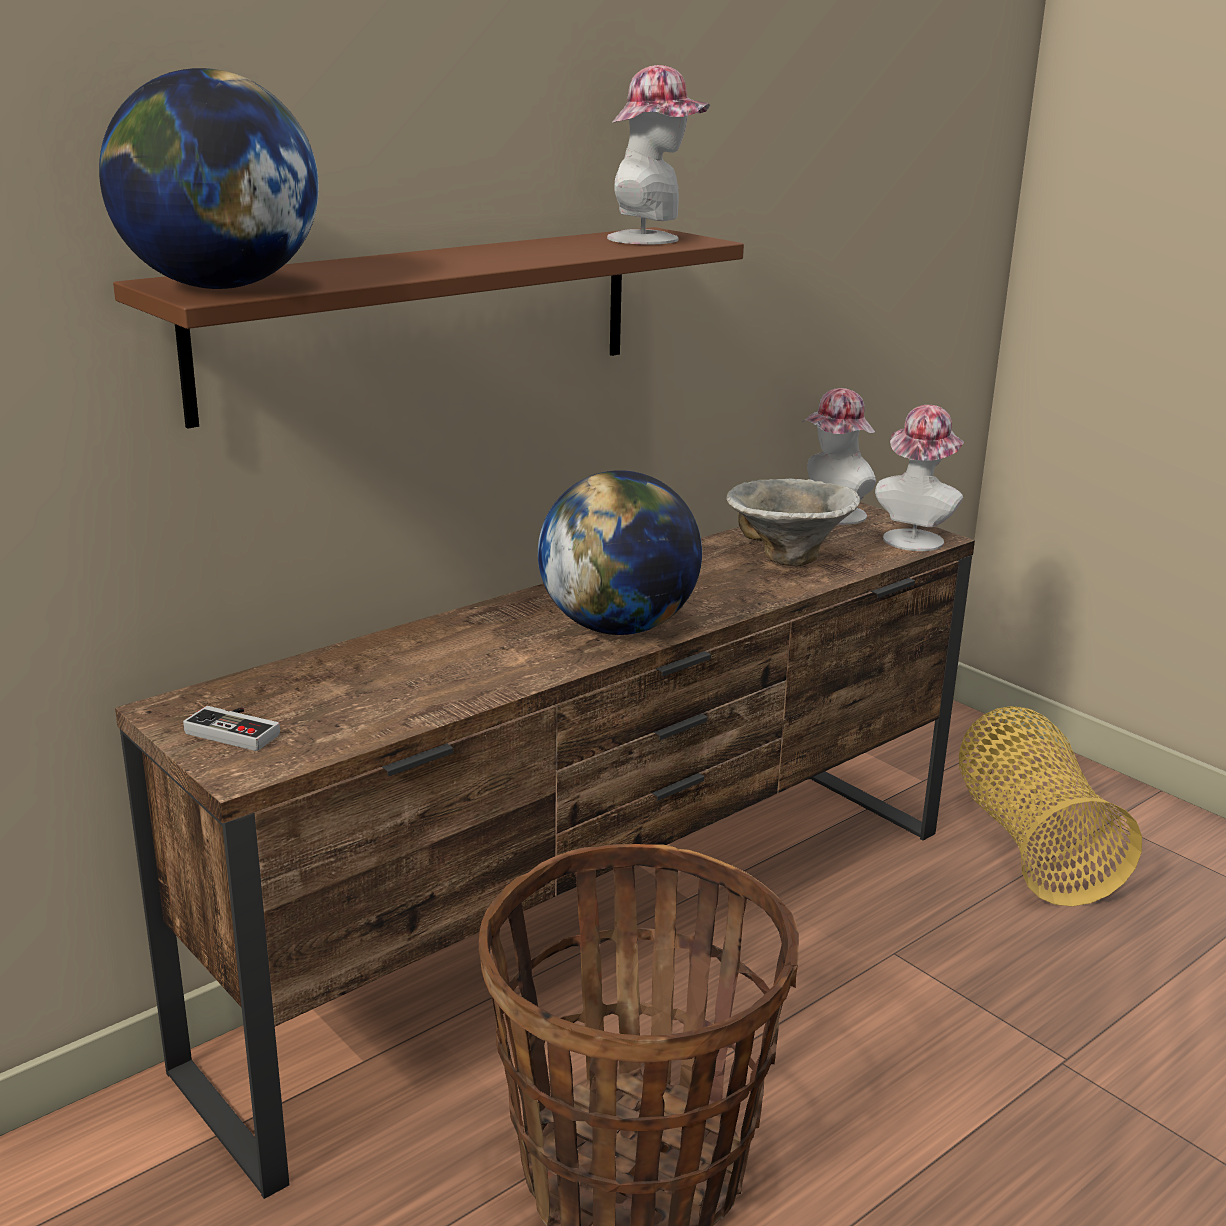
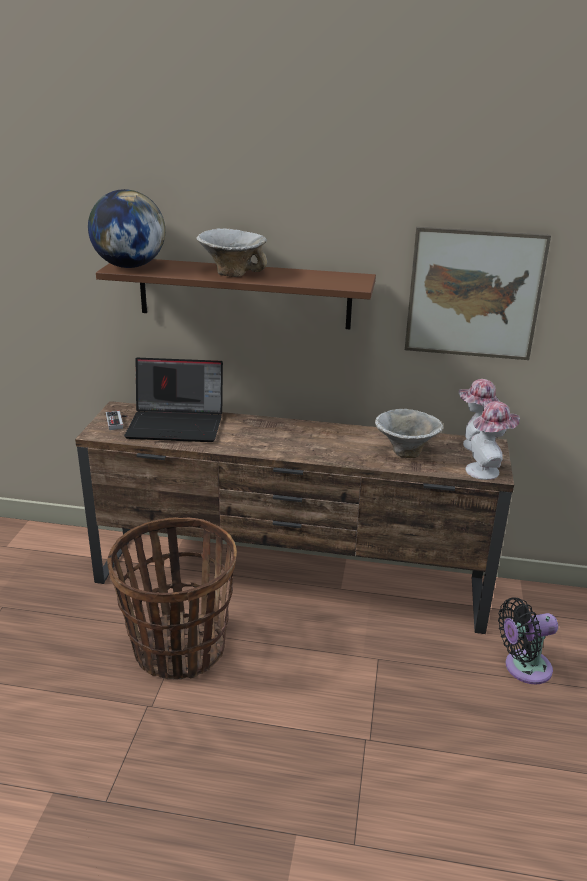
camera: 50 degrees right, 5 degrees up
(370, 678) = (177, 424): none -> laptop
(458, 260) = (232, 273): none -> bowl
(618, 627) = (280, 445): globe -> none
(653, 239) = (341, 280): hat -> none
(790, 239) = (474, 294): none -> picture
(1031, 844) = (523, 668): basket -> black fan

